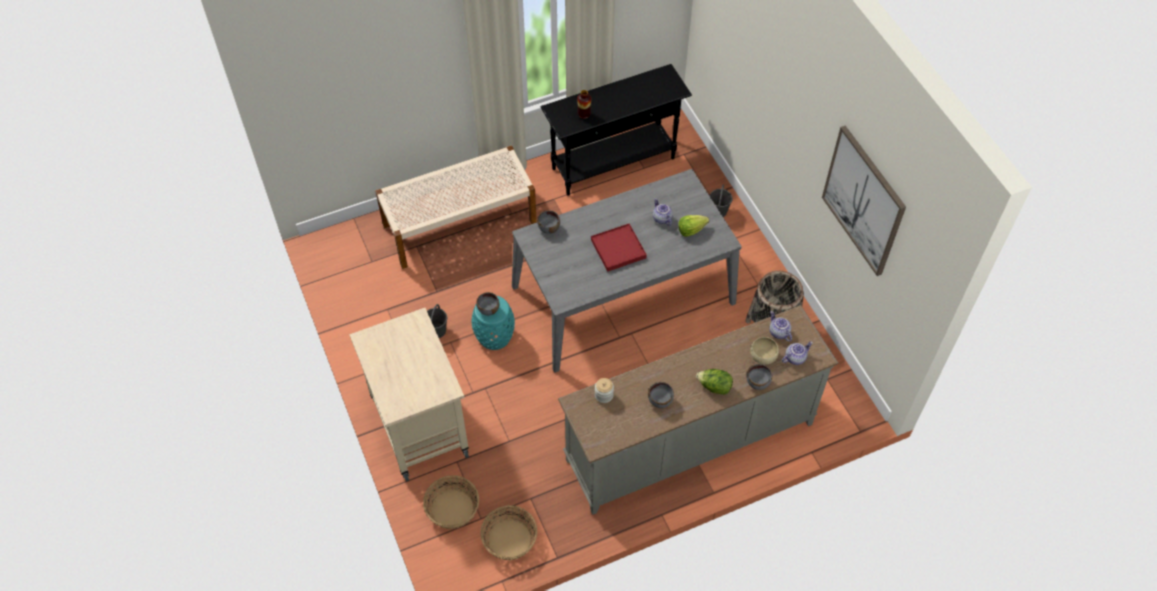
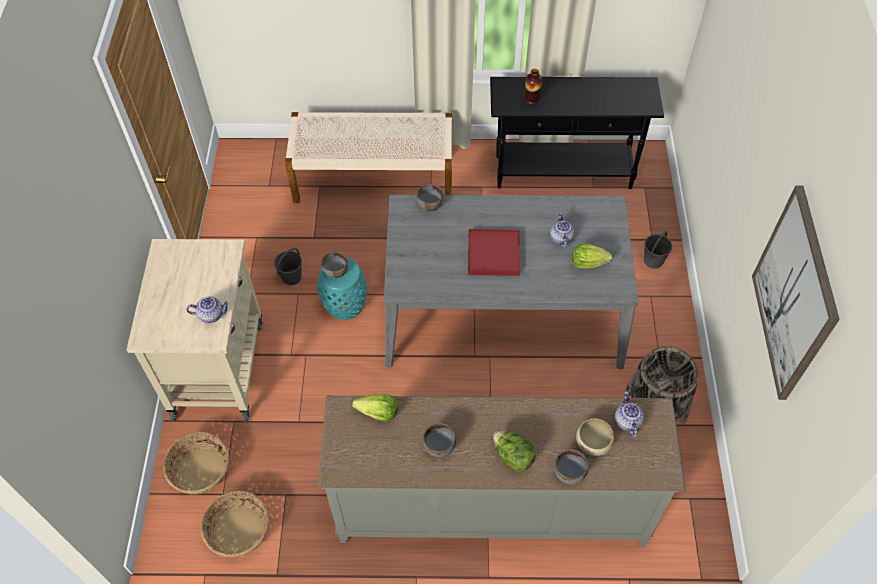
camera: 25 degrees right, 0 degrees up
(604, 395) = (378, 413): jar -> lettuce
(795, 357) = (632, 460): teapot -> teapot (211, 314)

